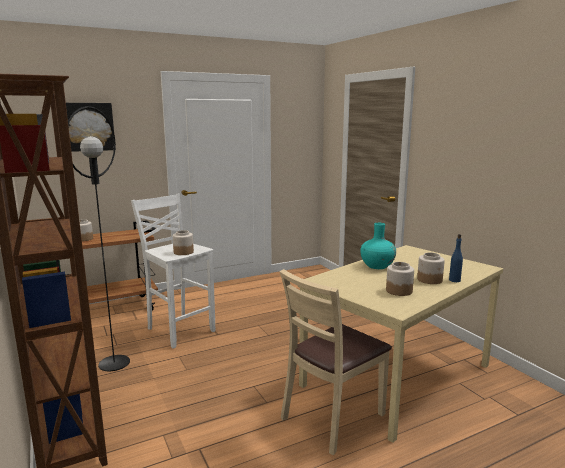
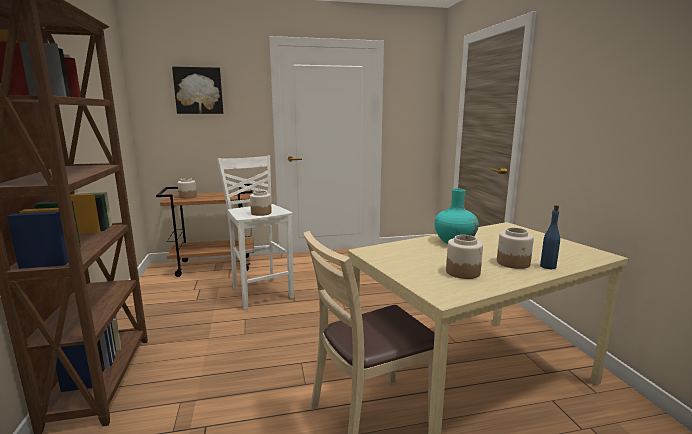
camera: 15 degrees right, 0 degrees up
(114, 363) = (183, 317): black floor lamp -> none

